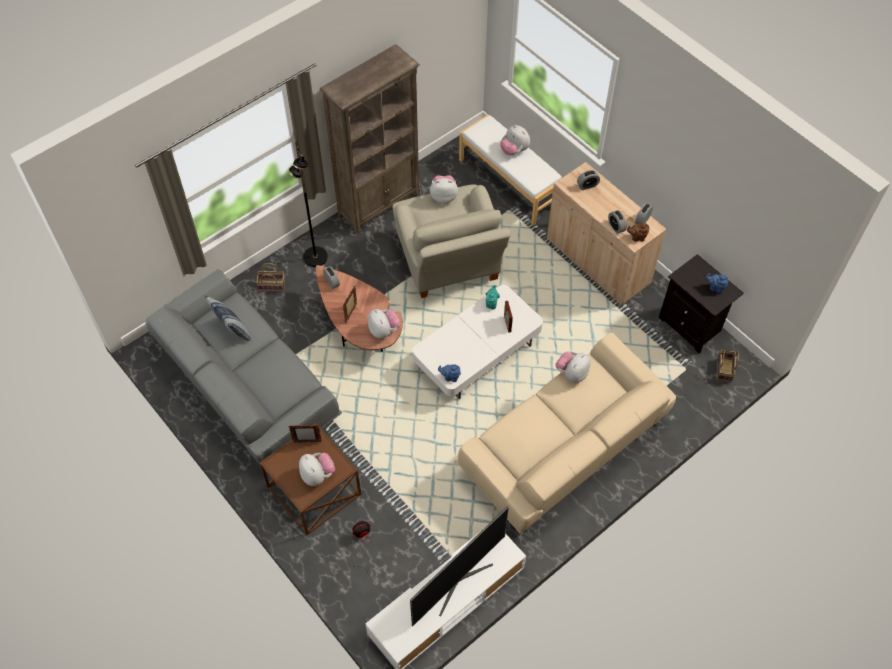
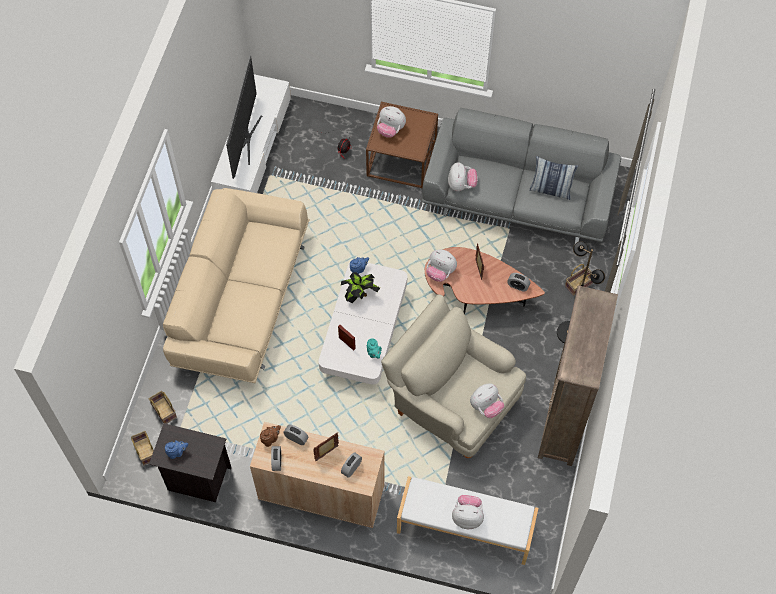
camera: 145 degrees right, 5 degrees up
(307, 441) = (417, 145): picture frame -> picture frame (327, 453)
(466, 355) = (360, 295): none -> potted plant
(572, 373) = (260, 318): plush toy -> plush toy (461, 185)
(691, 393) = (163, 410): none -> basket

